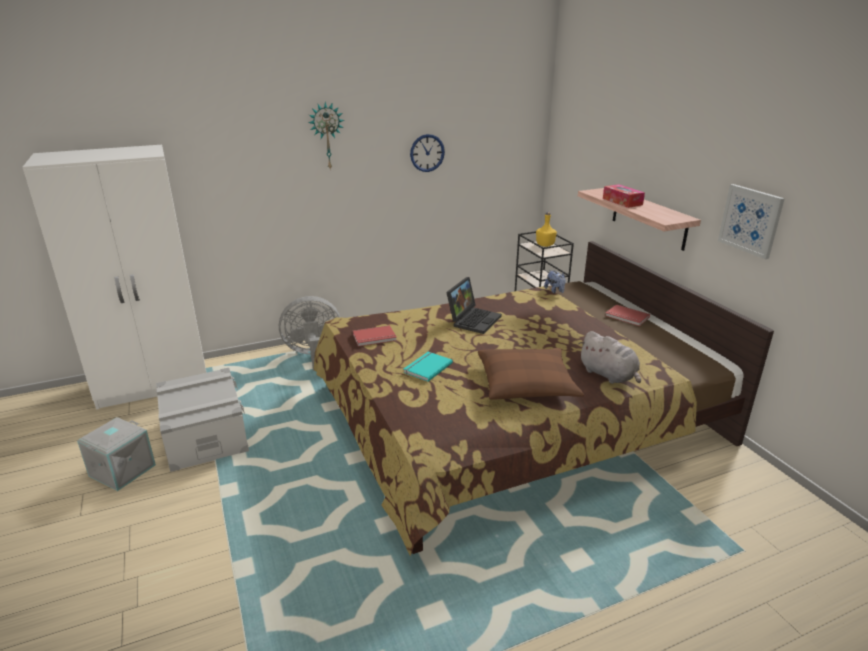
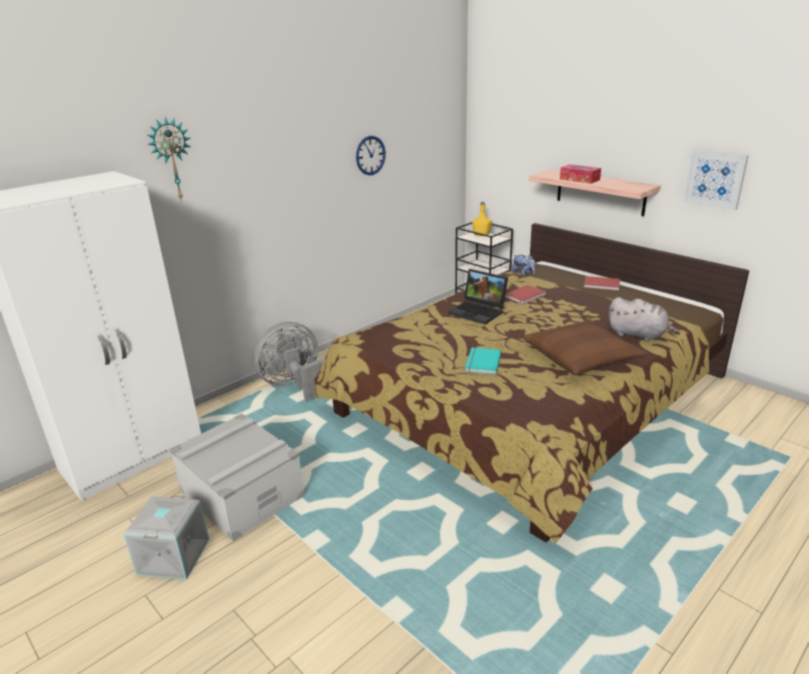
camera: 20 degrees left, 0 degrees up
(327, 136) = (280, 146): wall clock -> wall clock (171, 159)
(375, 338) = (404, 346): red book -> red book (526, 296)
(473, 319) = (479, 311): laptop -> laptop turned 120 degrees clockwise

